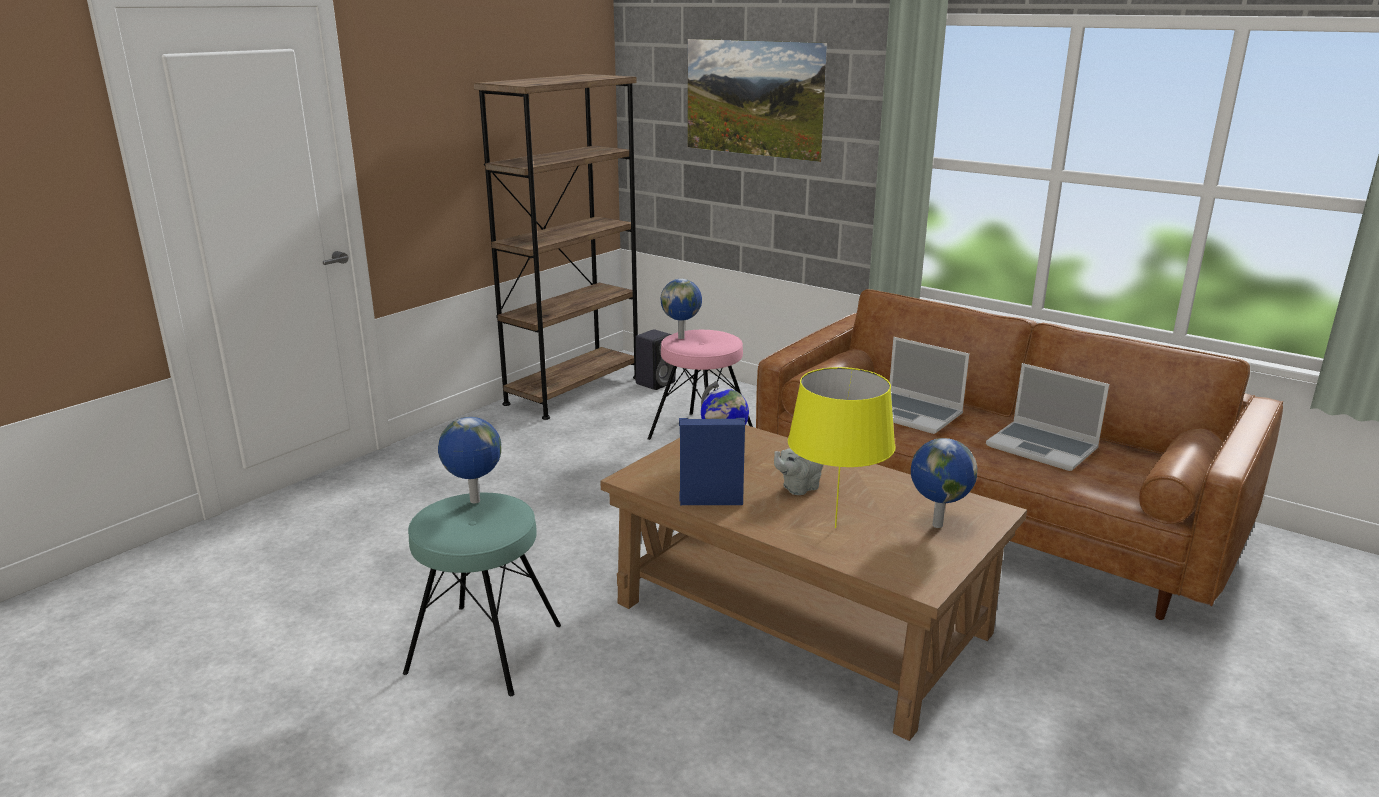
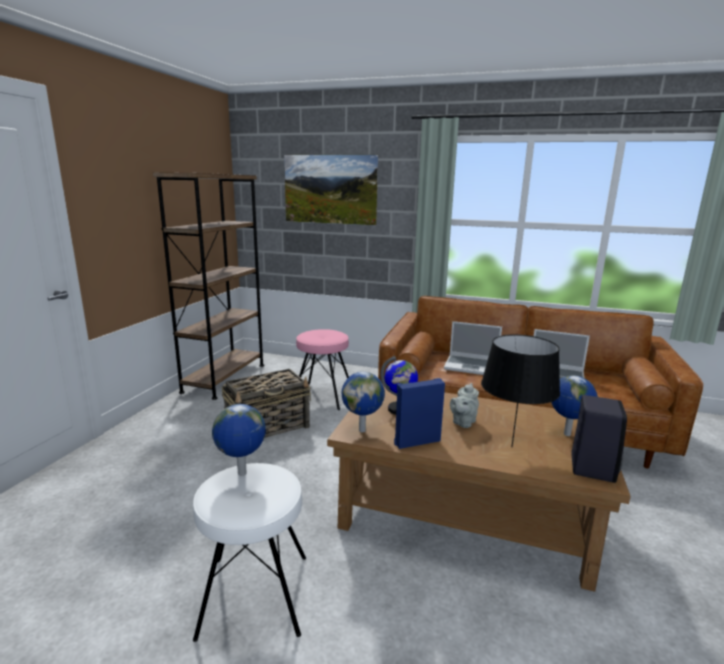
camera: 20 degrees left, 5 degrees down
(485, 648) = (255, 594): turquoise stool -> white stool
(599, 467) = (269, 426): none -> basket
(656, 382) = (275, 367): black speaker -> black speaker (591, 467)
(682, 337) = (309, 335): globe -> globe (363, 430)
(836, 527) = (512, 447): yellow table lamp -> black table lamp

